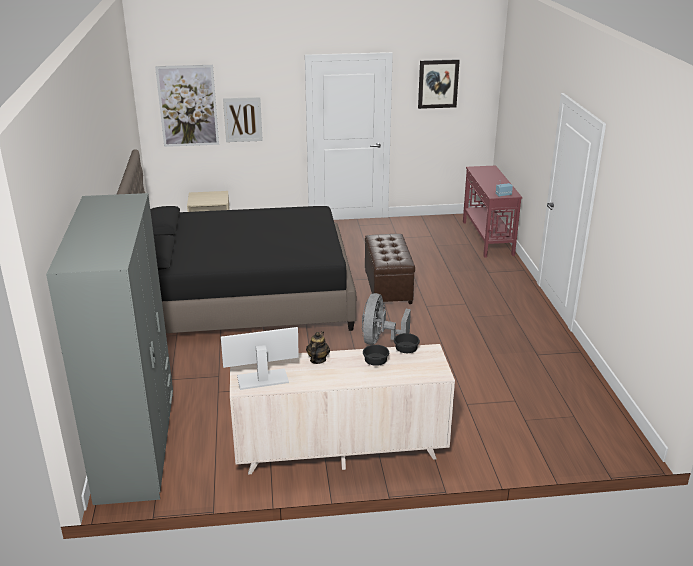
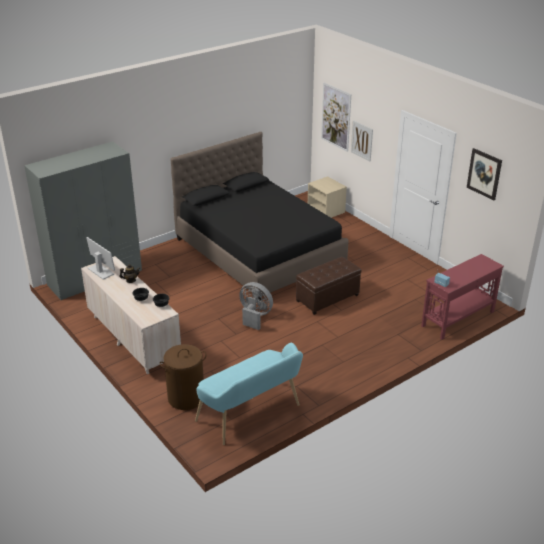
camera: 60 degrees right, 5 degrees up
(380, 340) = (255, 316): grey fan -> grey fan turned 45 degrees clockwise
(511, 439) = (186, 398): none -> brown laundry basket
(574, 399) = (252, 415): none -> turquoise bench

